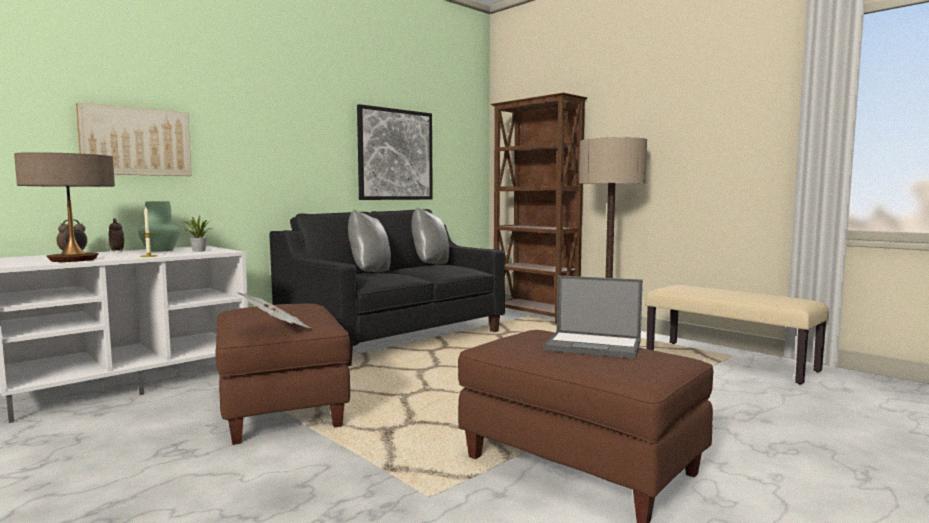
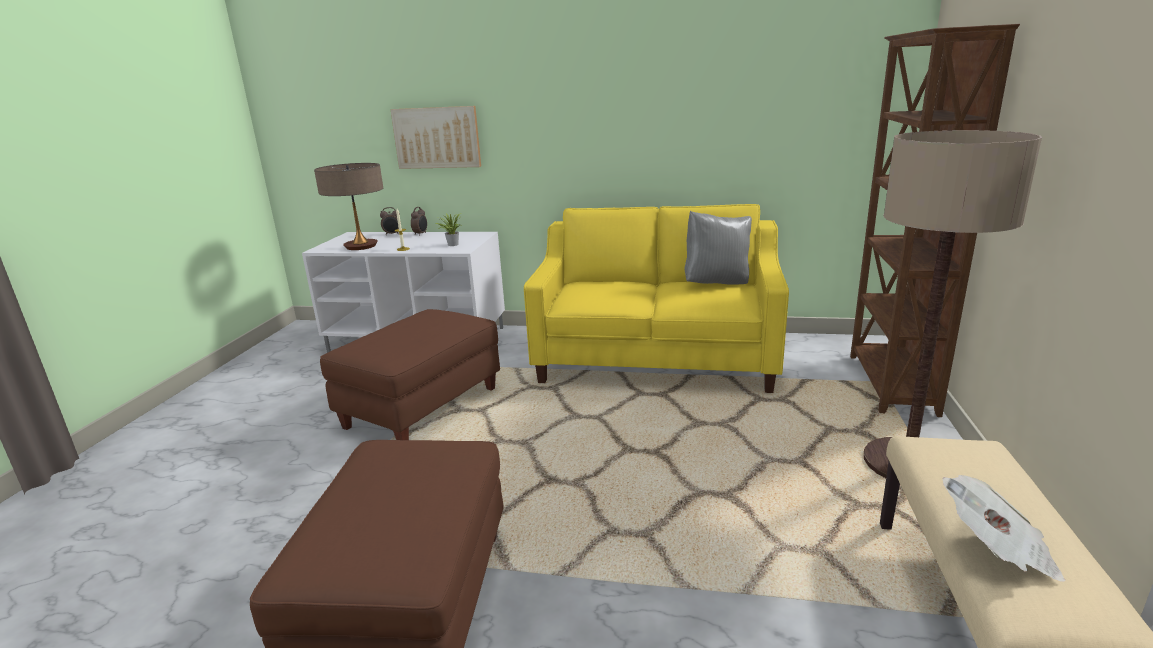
camera: 55 degrees right, 15 degrees up
(160, 250) = (441, 238): green vase -> none
(276, 329) = (361, 352): newspaper -> newspaper (997, 550)
(369, 273) = (620, 284): grey pillow -> none
(393, 337) = (656, 358): black sofa -> yellow sofa
(395, 155) = (728, 126): picture -> none
(594, 345) = (410, 501): laptop -> none

